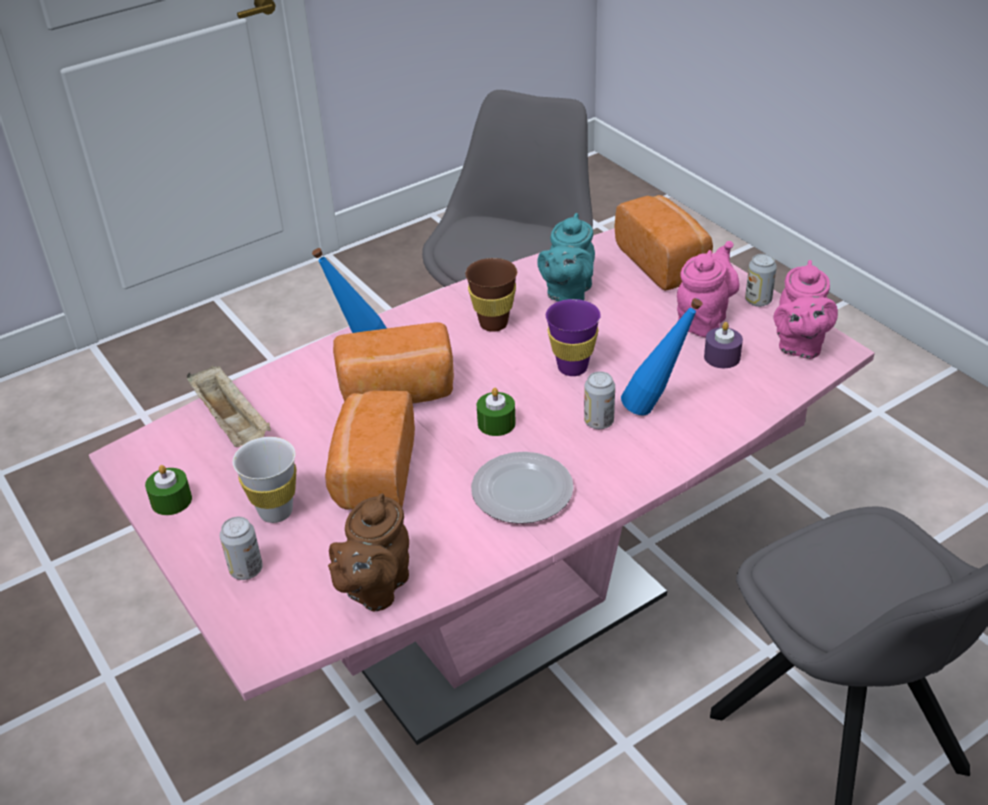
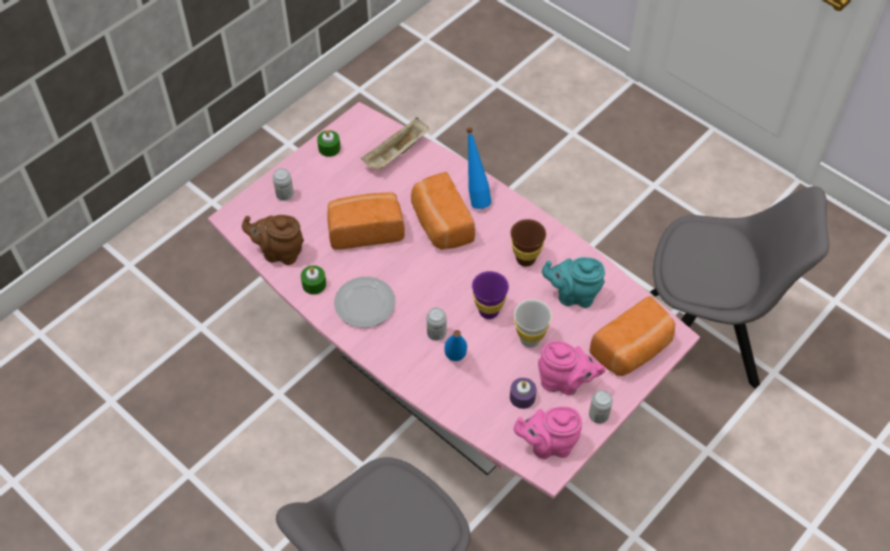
camera: 75 degrees right, 15 degrees up
(276, 511) = (329, 195): white cup -> white cup (530, 339)
(496, 423) = (423, 280): green candle -> green candle (314, 284)

